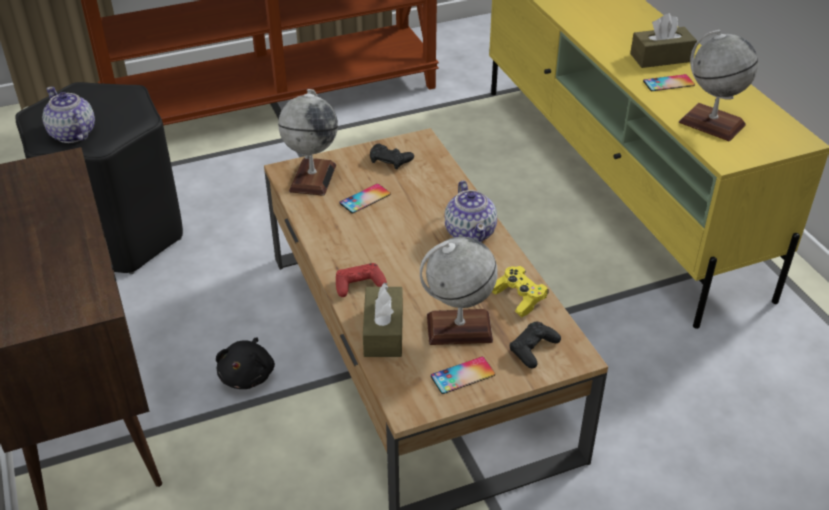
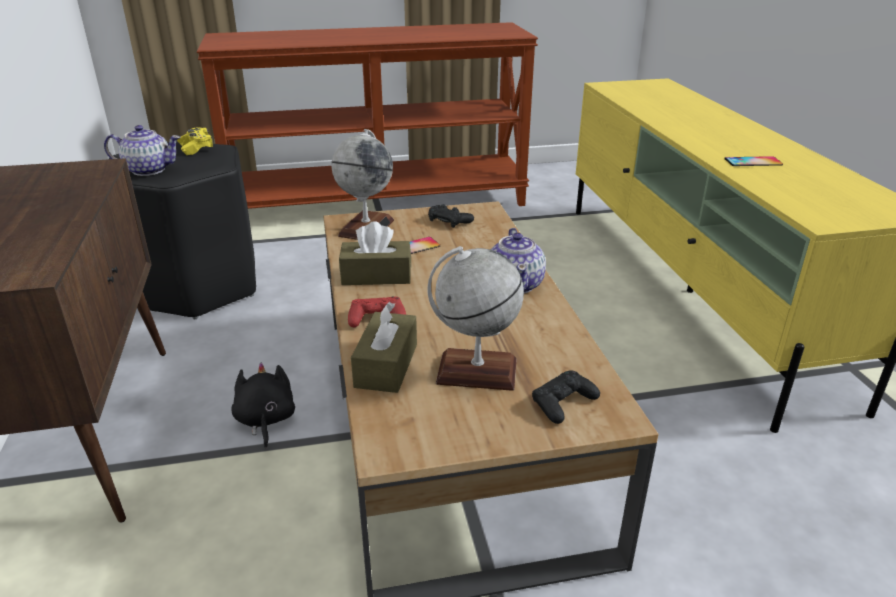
camera: 10 degrees right, 10 degrees down
(72, 134) = (148, 170): teapot -> teapot turned 120 degrees clockwise
(248, 375) = (265, 420): black plush toy -> black plush toy turned 150 degrees clockwise
(462, 375) = (466, 422): phone -> none
(518, 298) = (556, 349): yellow game controller -> yellow game controller (196, 148)
(661, 58) = (745, 145): brown tissue box -> brown tissue box (376, 276)
(711, 123) = (803, 193): globe -> none

